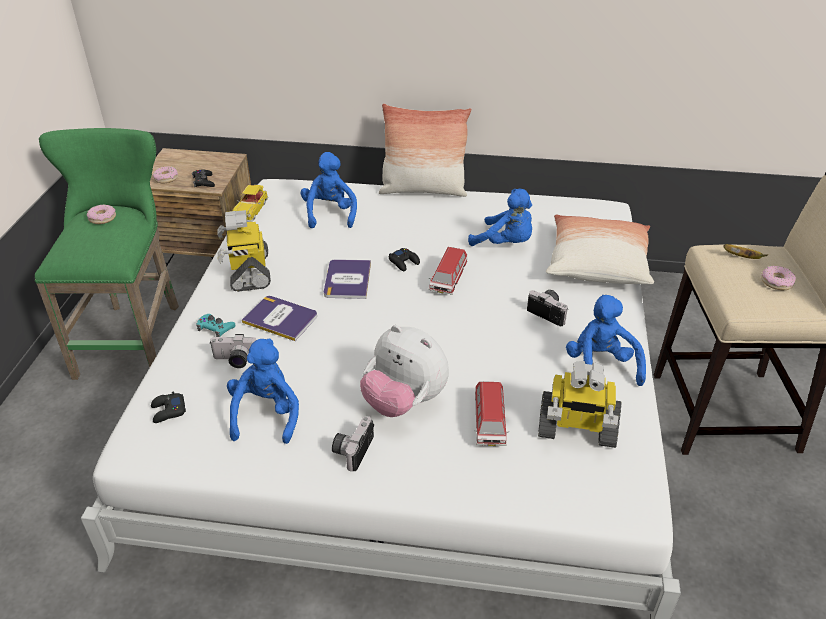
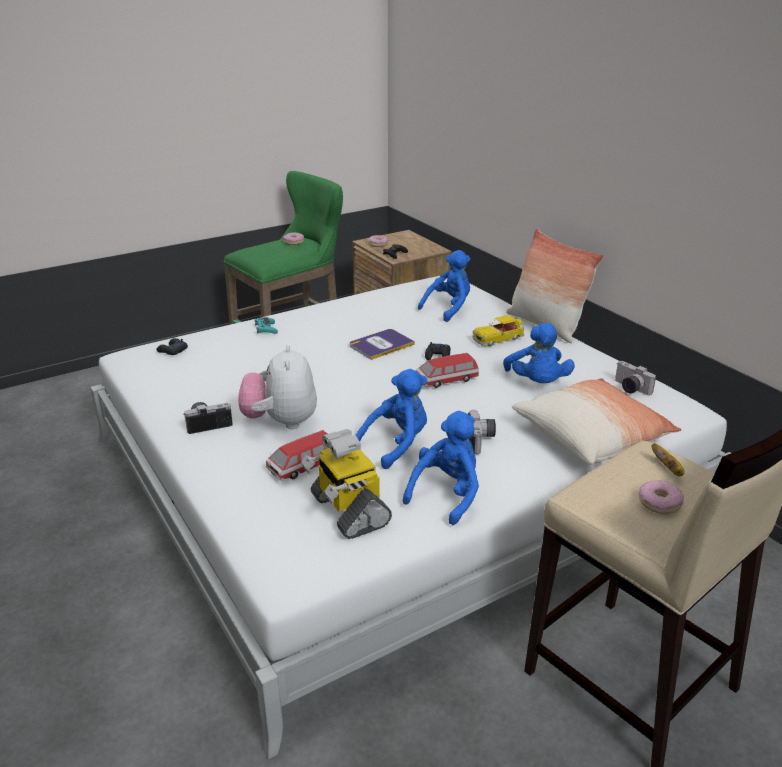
camera: 50 degrees right, 10 degrees down
(235, 361) = (243, 348): camera -> camera (629, 388)
(249, 272) = (337, 313): toy robot -> none
(251, 210) = (404, 285): toy car -> toy car (498, 339)
(266, 414) = (206, 380): blue plush toy -> blue plush toy (397, 444)
(281, 318) = (304, 342): book -> none

